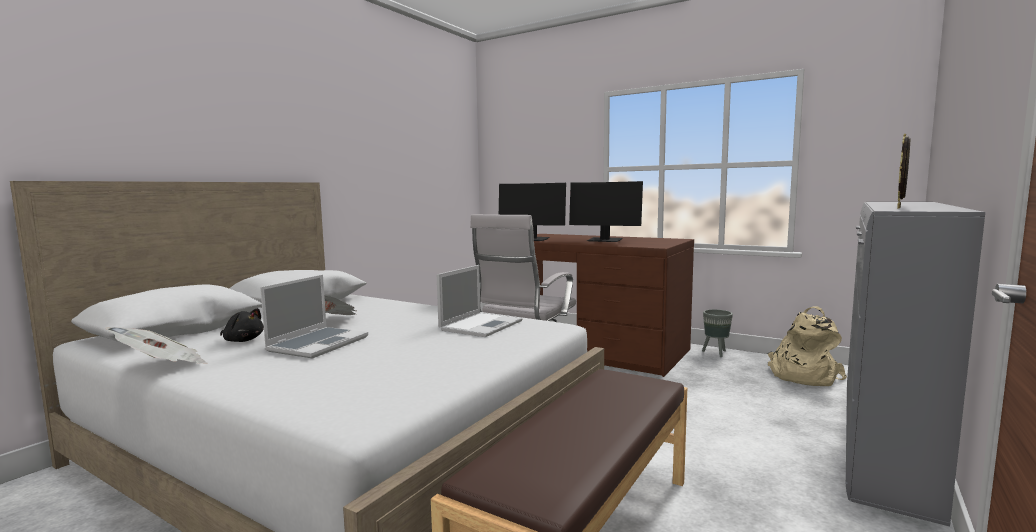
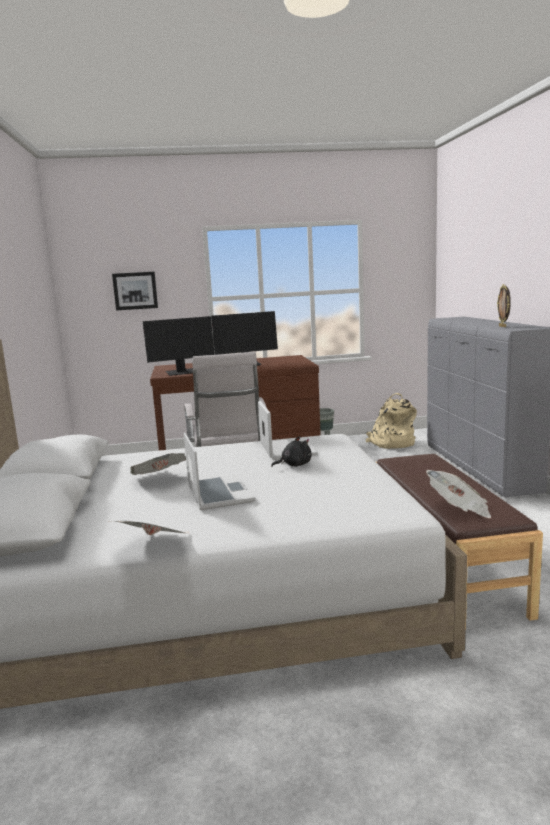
camera: 40 degrees left, 5 degrees up
(243, 340) = (141, 513): black plush toy -> black plush toy (294, 465)
(517, 457) = (459, 509): none -> newspaper
(538, 159) = (135, 291): none -> picture

